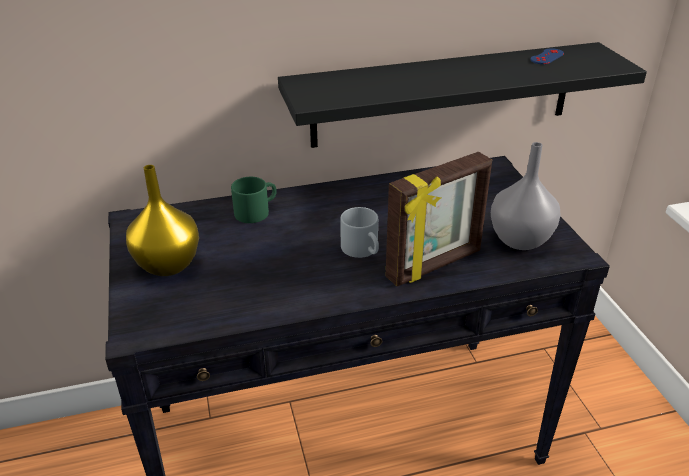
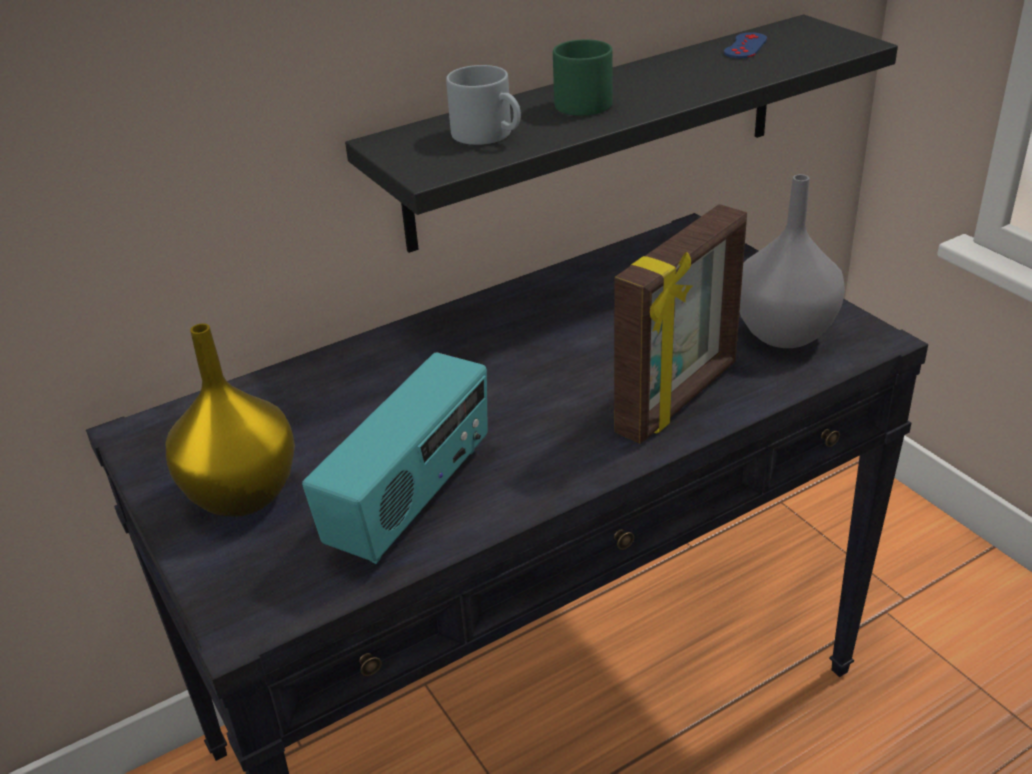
camera: 15 degrees left, 0 degrees up
(254, 288) = (413, 499): none -> radio
(256, 211) = (349, 374): green mug -> green mug (587, 101)
(363, 250) = (557, 399): grey mug -> grey mug (490, 135)

